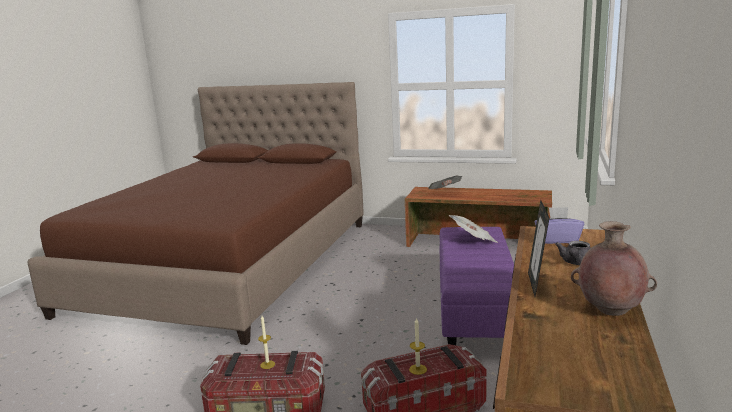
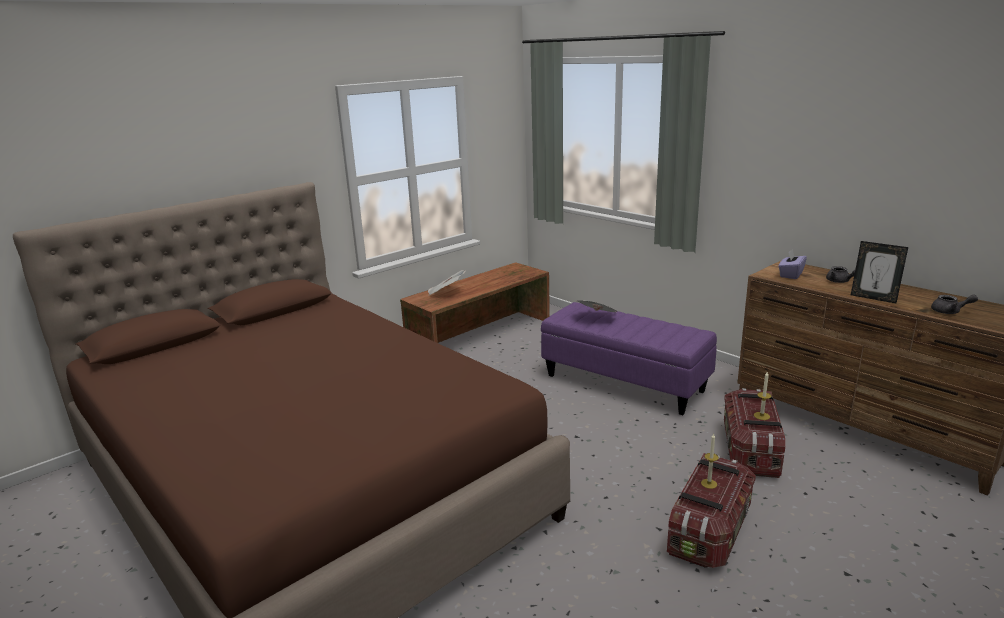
camera: 60 degrees left, 5 degrees up
(550, 332) = (950, 312): none -> grey teapot
(609, 311) = (922, 294): brown vase -> none

